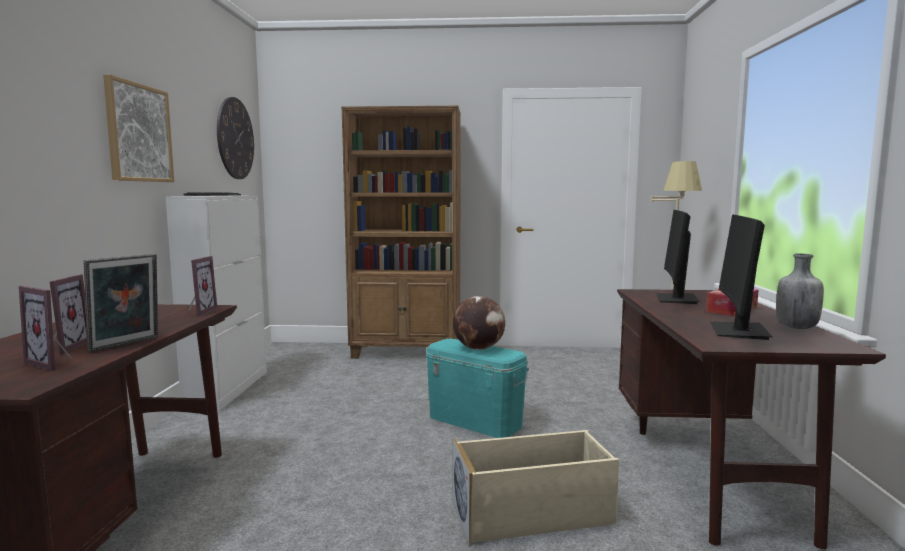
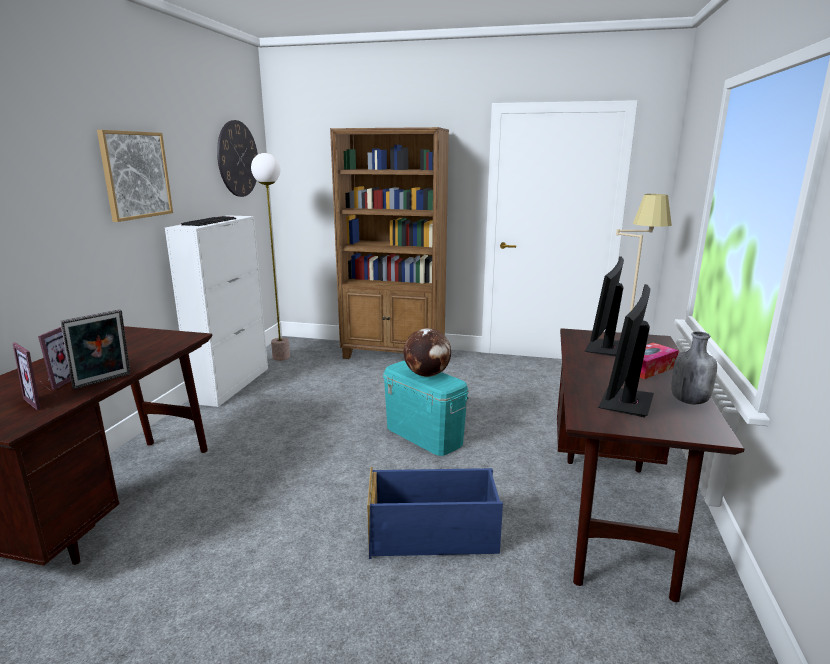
camera: 10 degrees right, 10 degrees up
(198, 311) = (177, 341): picture frame -> none
(278, 361) = (281, 357): none -> floor lamp
(533, 513) = (433, 534): beige storage box -> blue storage box

